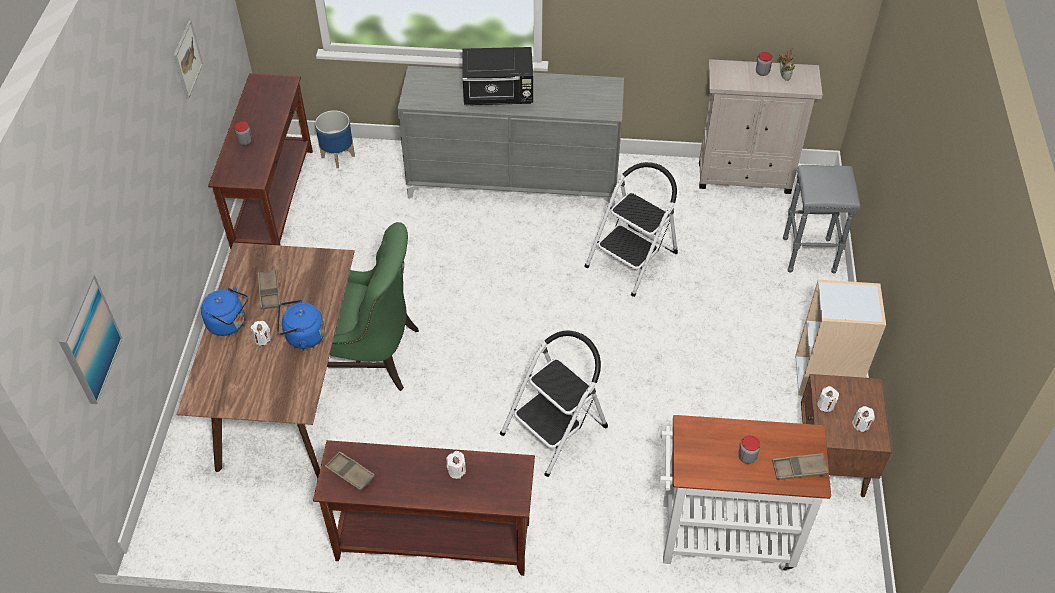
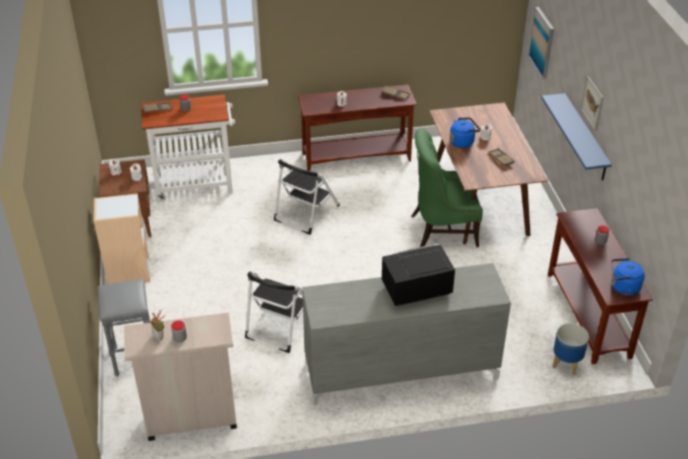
camera: 165 degrees right, 10 degrees down
(168, 203) = (585, 137): none -> blue shelf
(187, 59) = (631, 149): picture -> picture (592, 103)
(229, 324) = (511, 141): blue kettle -> blue kettle (623, 287)

